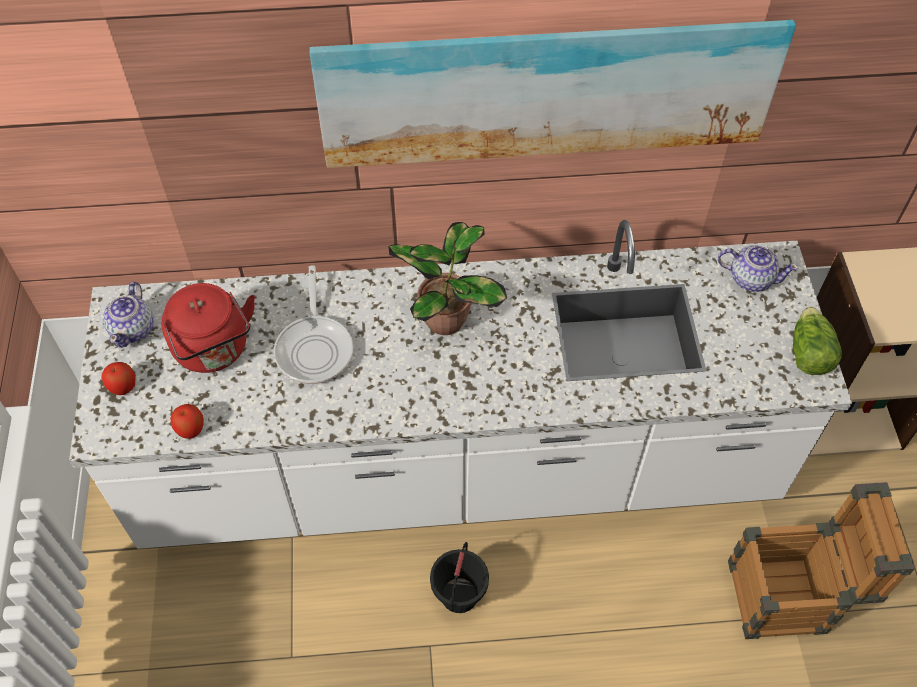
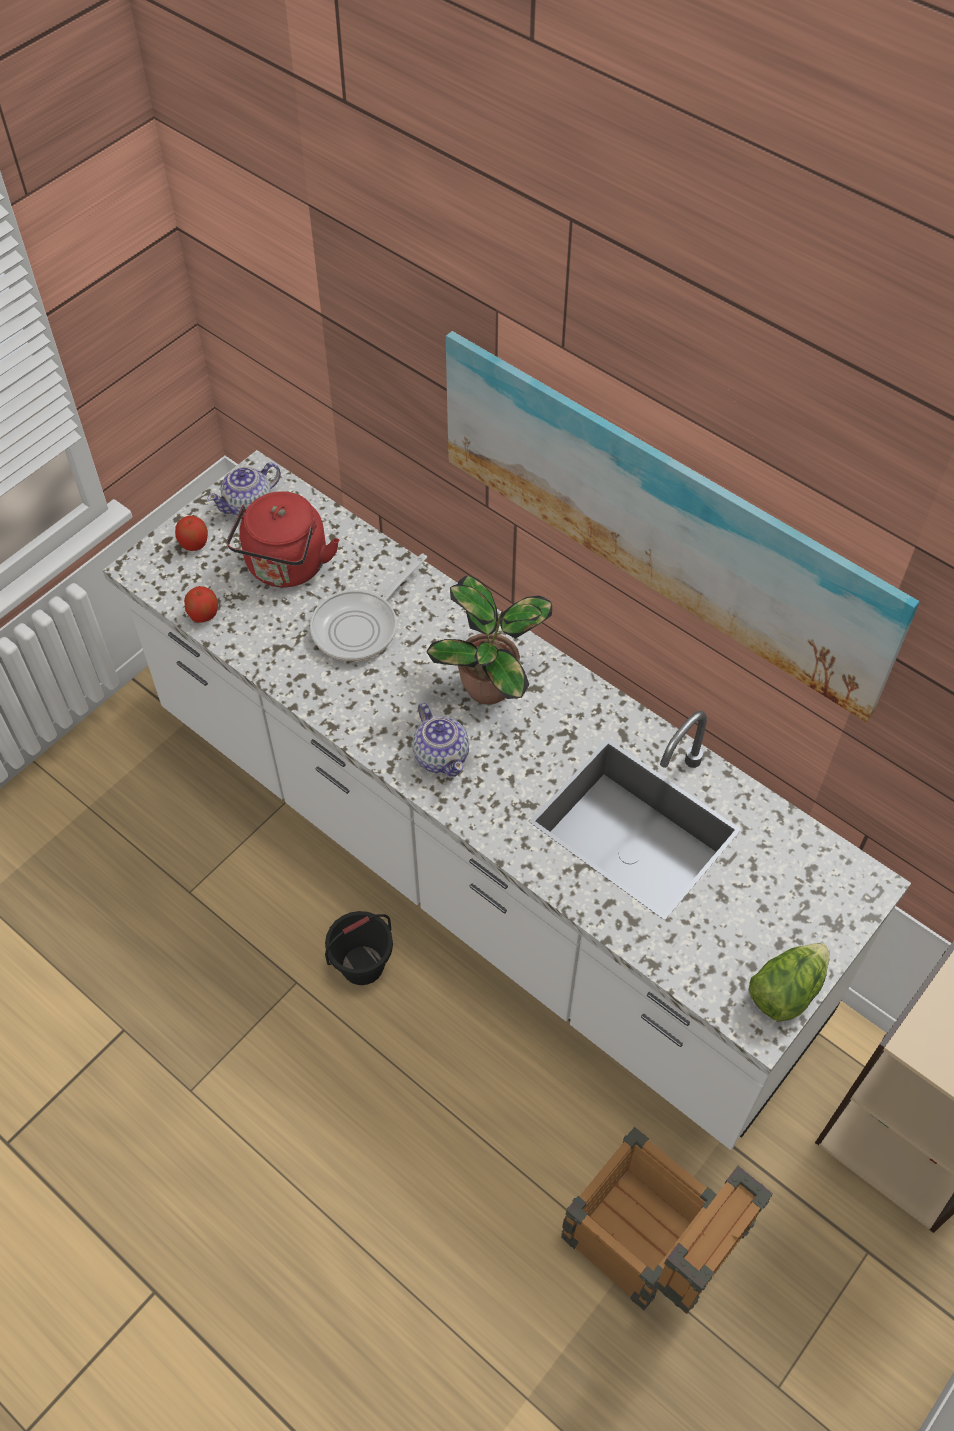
camera: 45 degrees right, 0 degrees up
(750, 278) = (814, 877): teapot -> teapot (441, 755)

